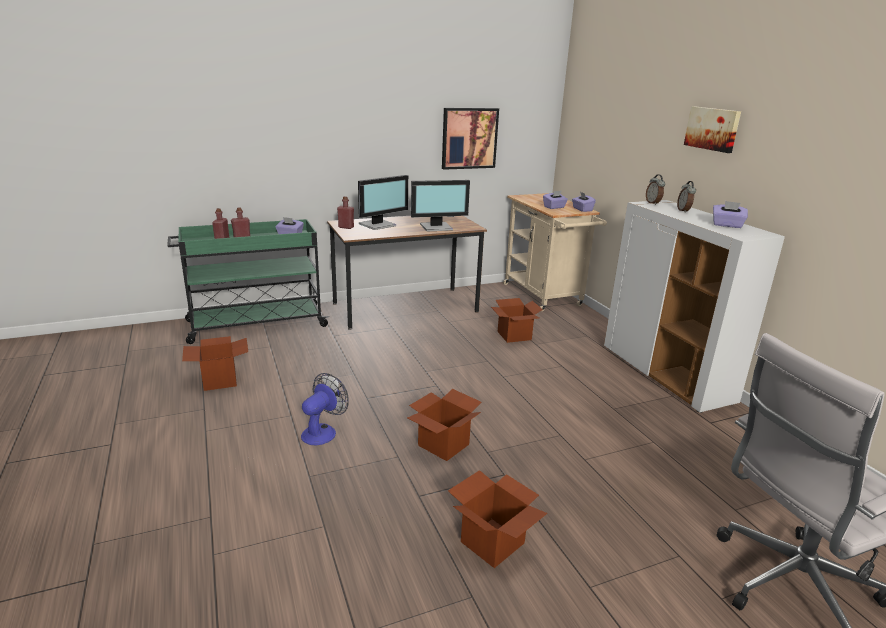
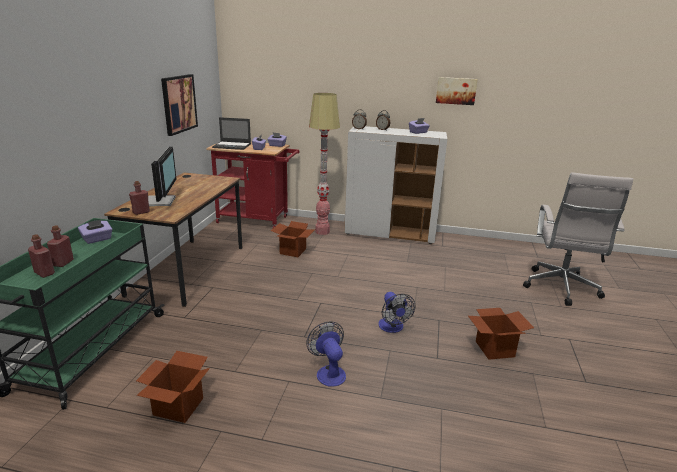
camera: 55 degrees left, 0 degrees up
(437, 227) = (207, 187): monitor -> none
(443, 445) = (392, 328): cardboard box -> fan
(536, 199) = (232, 146): none -> laptop
(545, 296) = (257, 220): beige cart -> red cart
(586, 334) = (322, 232): none -> floor lamp
(713, 129) = (380, 76): picture -> picture (456, 91)

